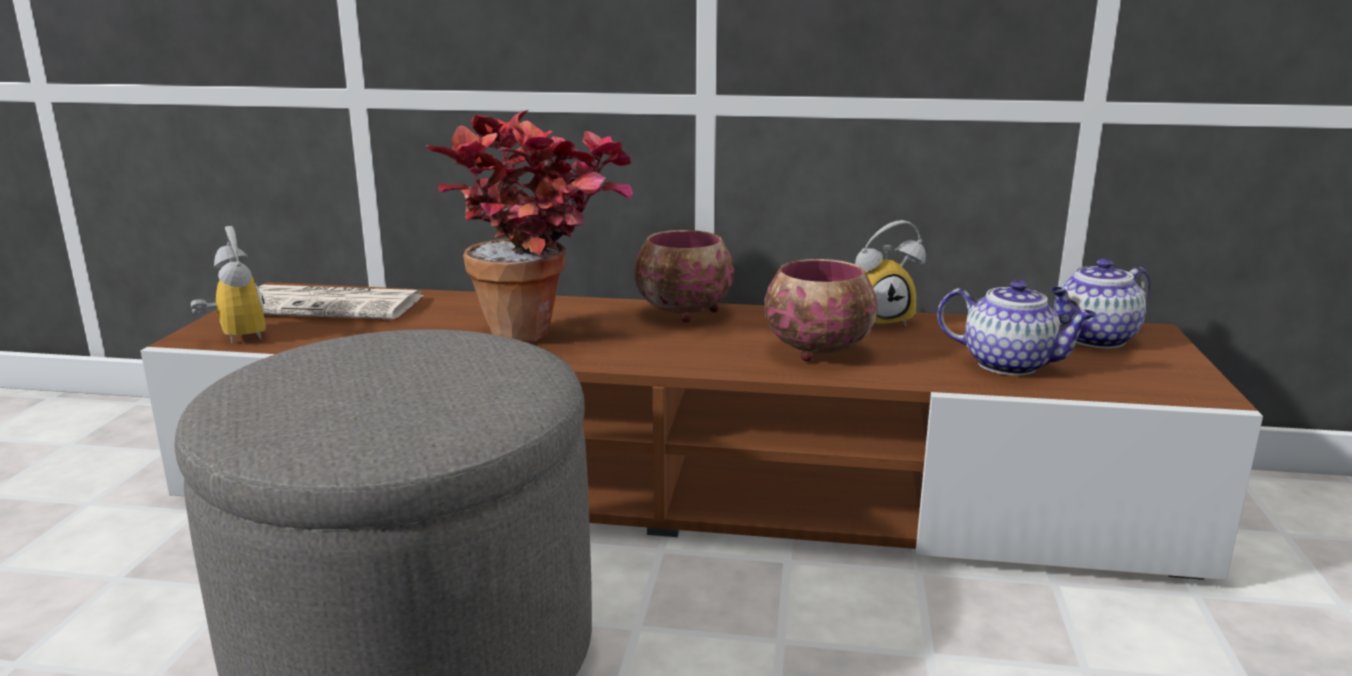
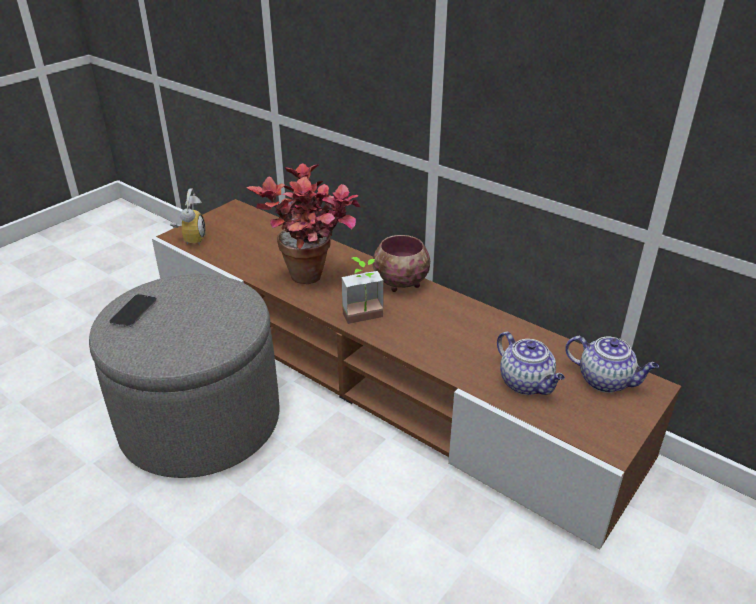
camera: 30 degrees right, 15 degrees up
(275, 397) = (134, 311): none -> phone
(332, 305) = (247, 227): newspaper -> none
(685, 357) = (365, 319): none -> potted plant
(820, 351) = (436, 337): bowl -> none
(881, 320) = (499, 323): alarm clock -> none
(1093, 339) = (606, 381): teapot -> teapot turned 150 degrees counterclockwise

